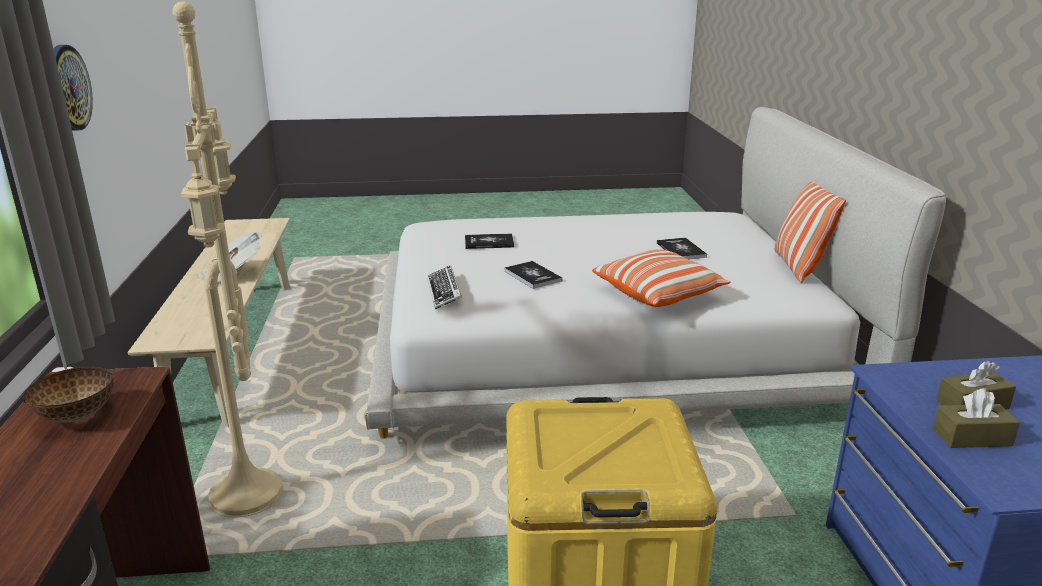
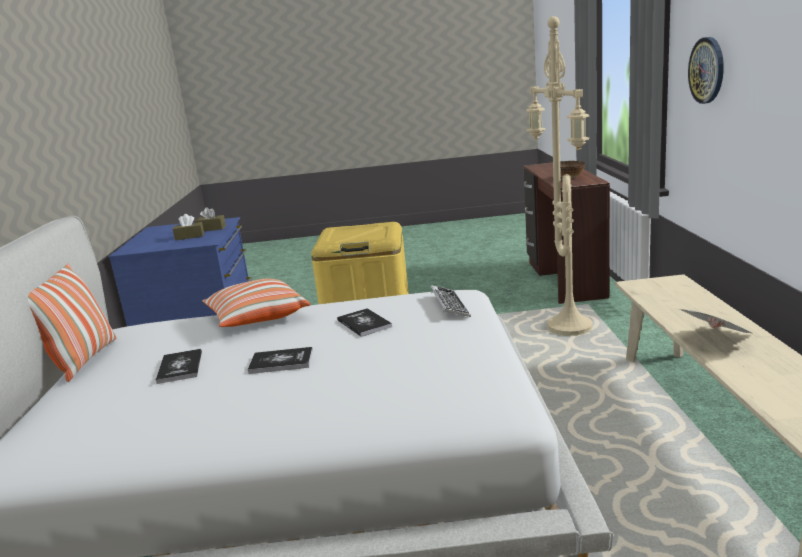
camera: 175 degrees left, 5 degrees down
(489, 242) = (407, 364): book -> book (281, 361)

